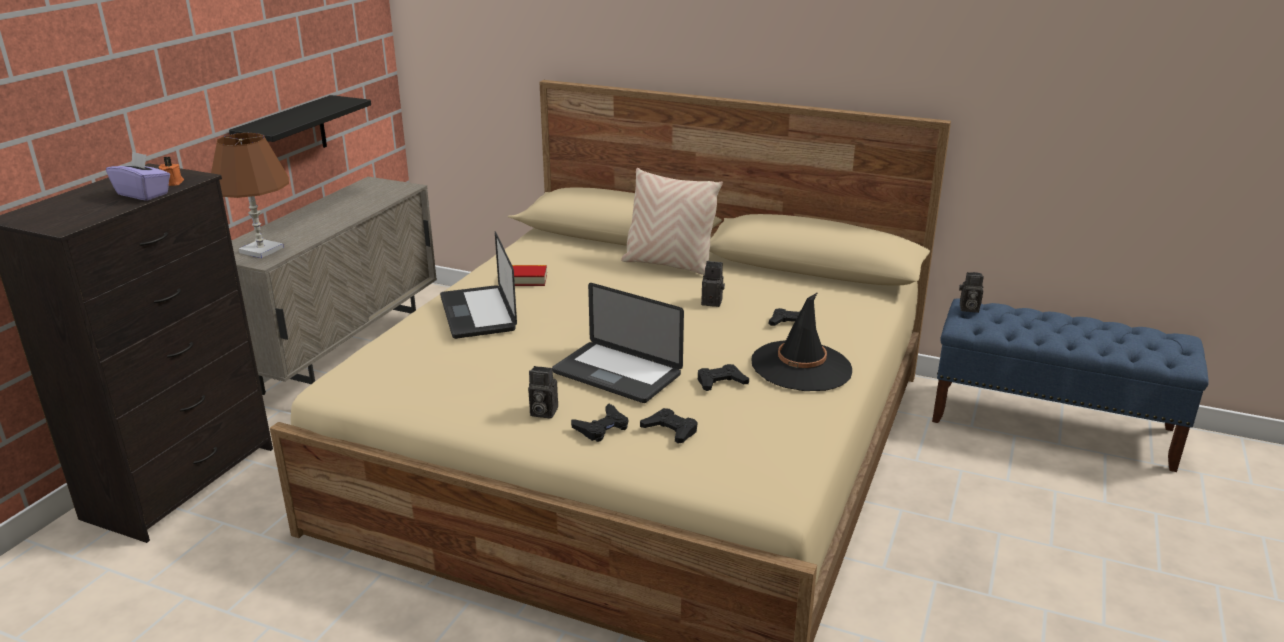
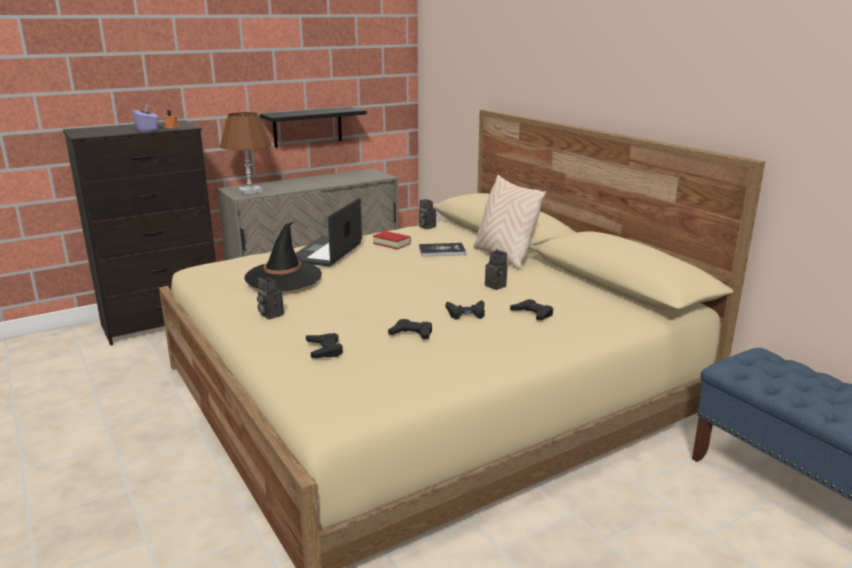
camera: 35 degrees right, 5 degrees down
(596, 274) = (442, 251): none -> book
(602, 428) = (287, 334): black game controller -> black game controller (466, 313)
(617, 374) = (351, 307): laptop -> none
(801, 366) = (489, 342): black hat -> black hat (283, 277)
(968, 308) = (752, 356): camera -> camera (426, 226)

